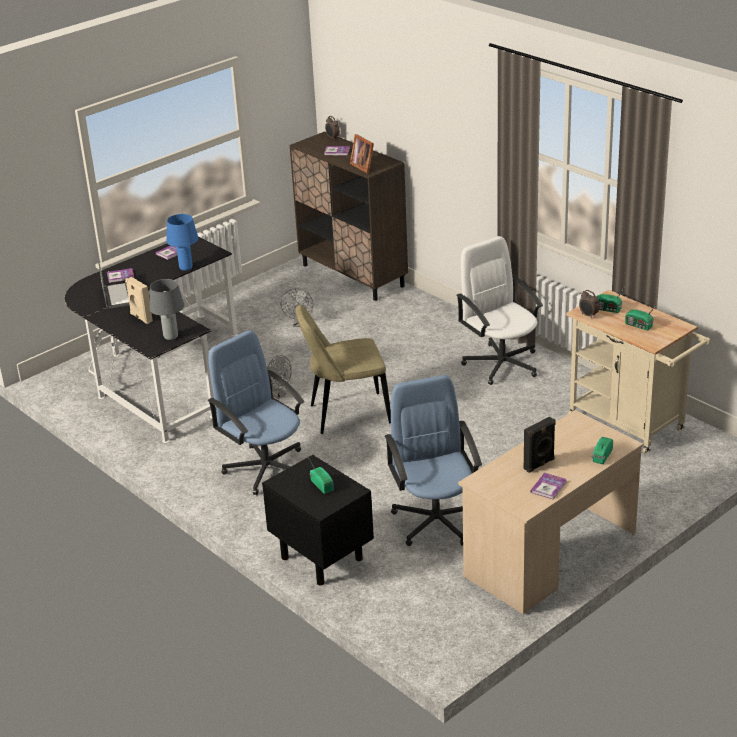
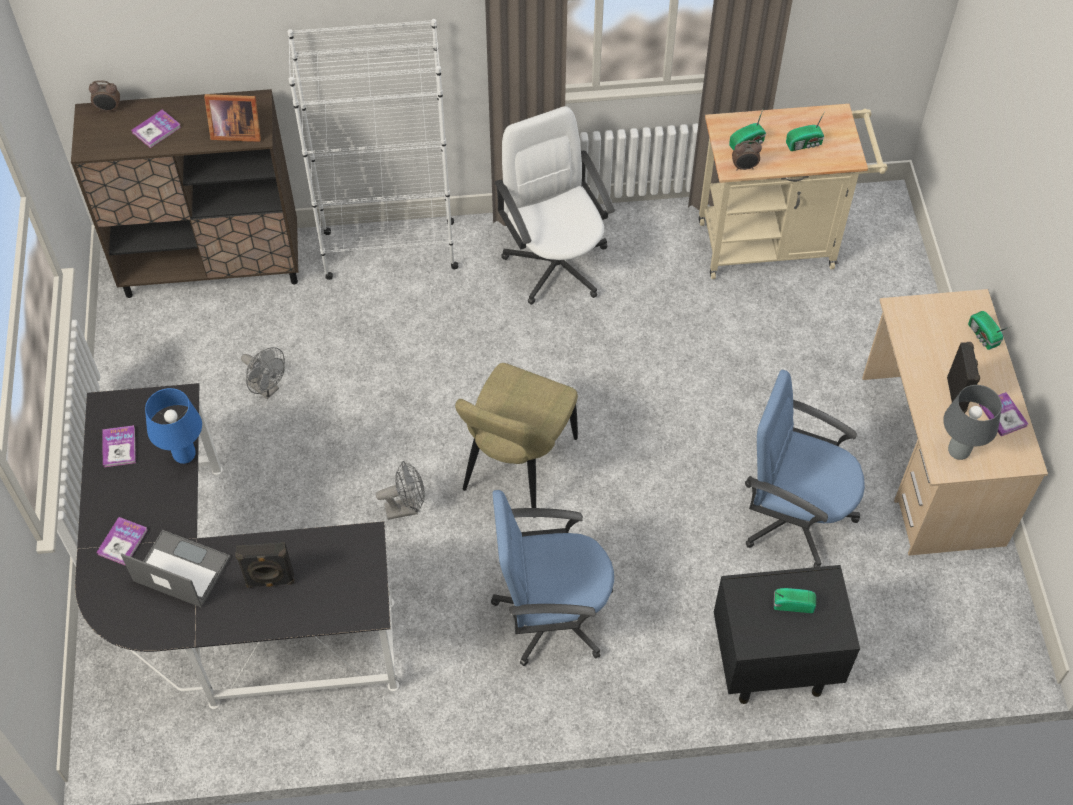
camera: 55 degrees left, 25 degrees up
(140, 318) = (270, 581): beige speaker -> black speaker
(171, 337) = (359, 574): grey table lamp -> grey table lamp (958, 451)
(434, 314) = (389, 250): none -> white bookcase
(501, 363) = (556, 263): white office chair -> white office chair turned 60 degrees clockwise

